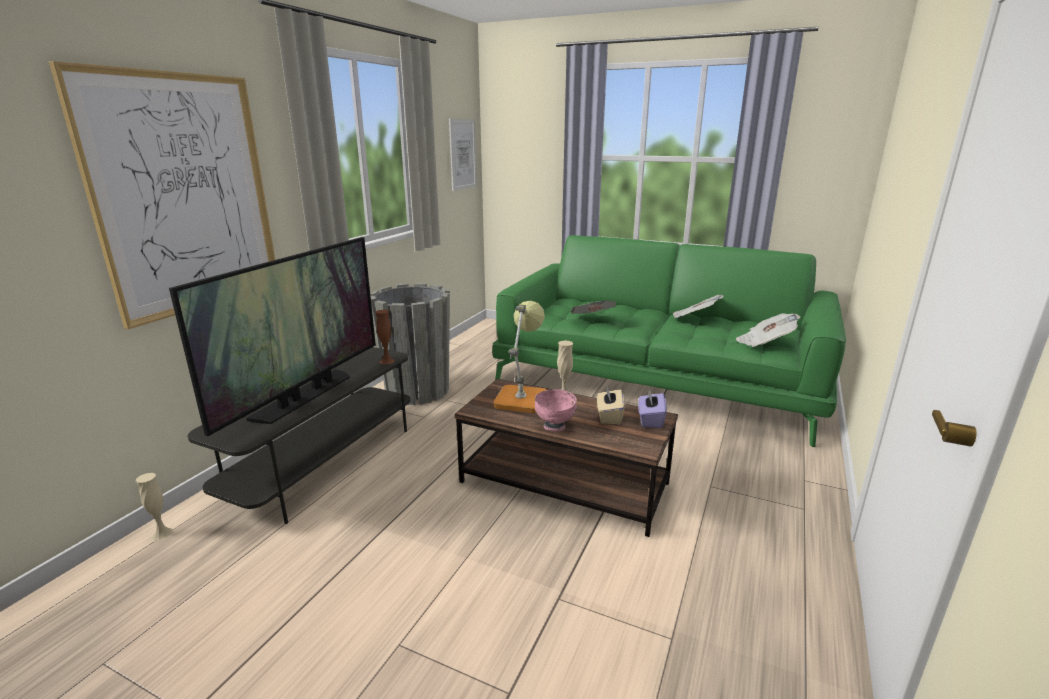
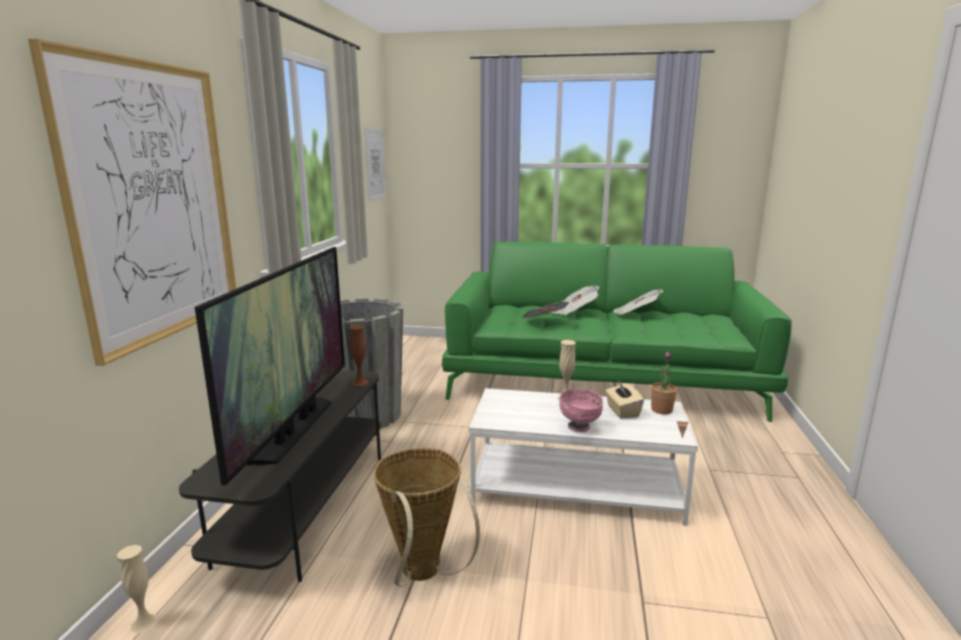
camera: 15 degrees left, 5 degrees down
(382, 537) = (423, 575): none -> basket
(522, 397) = (525, 403): table lamp -> none
(565, 482) = (577, 486): brown coffee table -> white coffee table
(650, 420) = (661, 410): purple tissue box -> potted plant
(764, 343) = (713, 330): newspaper -> newspaper (574, 312)

